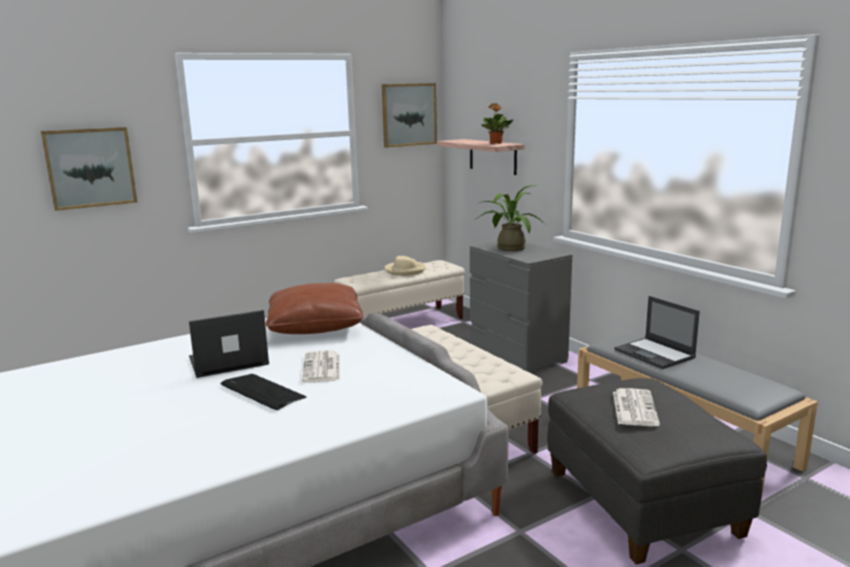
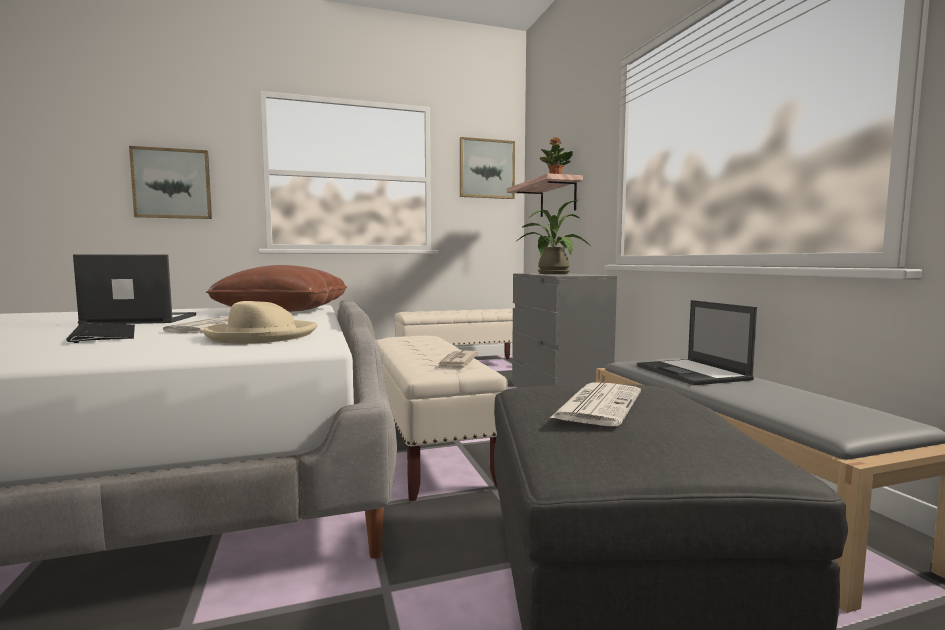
camera: 15 degrees right, 10 degrees down
(405, 270) = (466, 310): beige hat -> beige hat (261, 336)
(496, 367) = (457, 362): none -> newspaper

